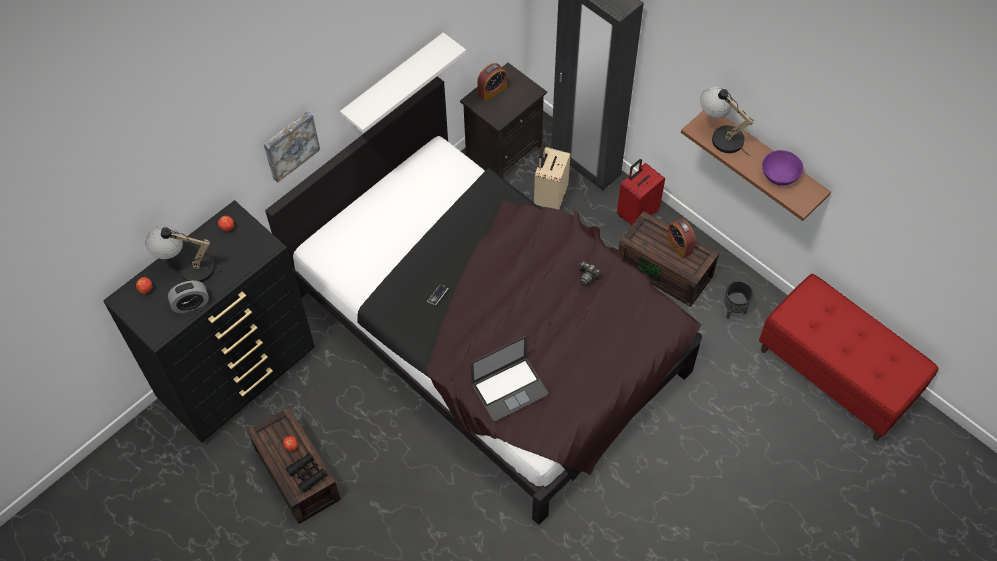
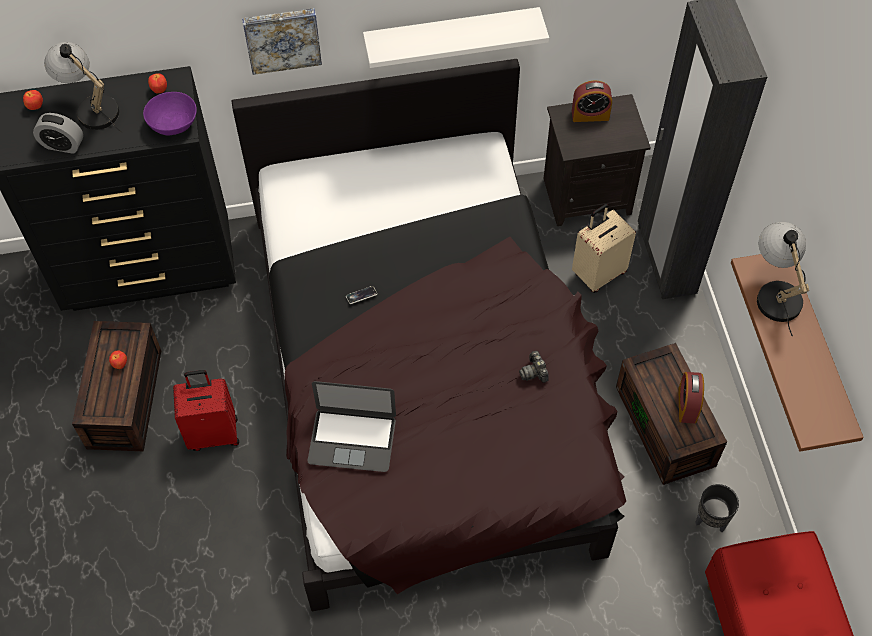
camera: 35 degrees right, 0 degrees up
(307, 474) = (112, 401): black binoculars -> none
(637, 213) = (682, 346): red suitcase -> red suitcase (213, 433)
(779, 175) = (811, 379): purple bowl -> purple bowl (173, 123)

